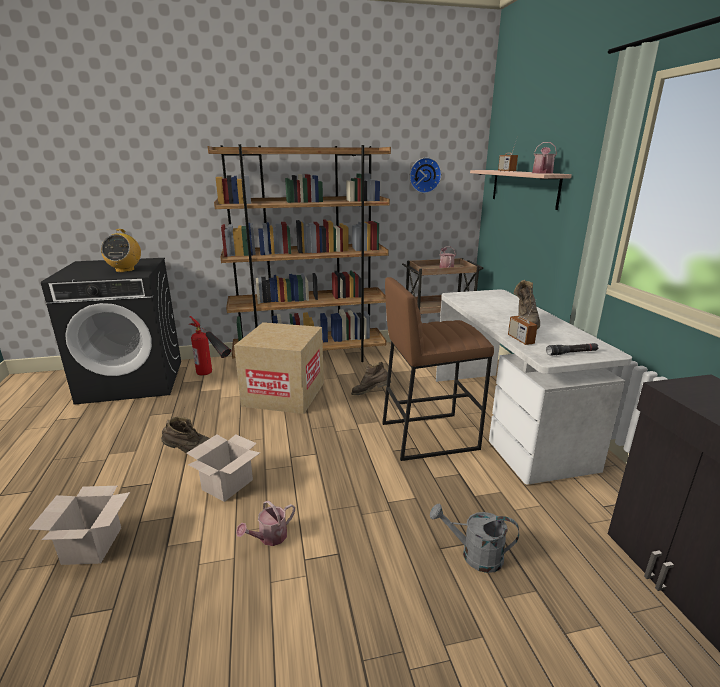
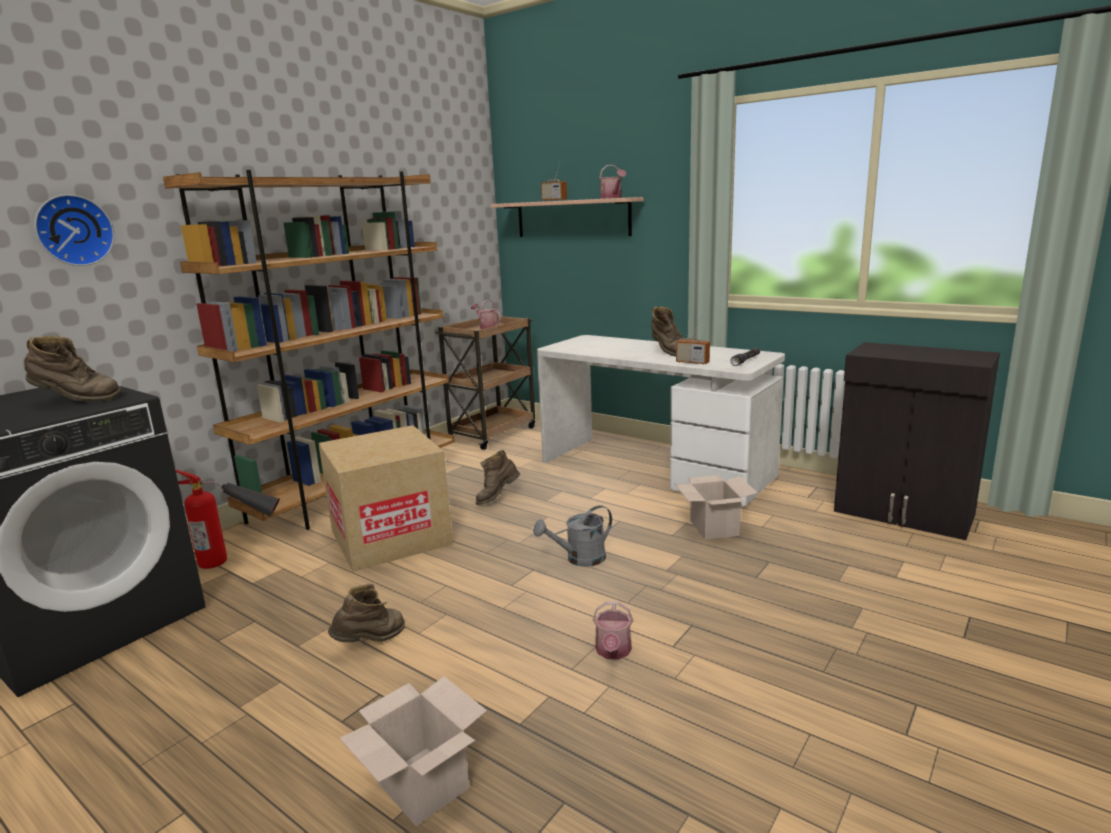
camera: 40 degrees left, 5 degrees down
(125, 270) = (76, 401): radio -> brown boot
(228, 484) = (484, 641): cardboard box -> cardboard box (712, 527)
(424, 175) = (439, 213): wall clock -> wall clock (73, 230)
(429, 435) = (614, 507): brown stool -> none
(474, 555) = (783, 567): grey watering can -> grey watering can (579, 559)

